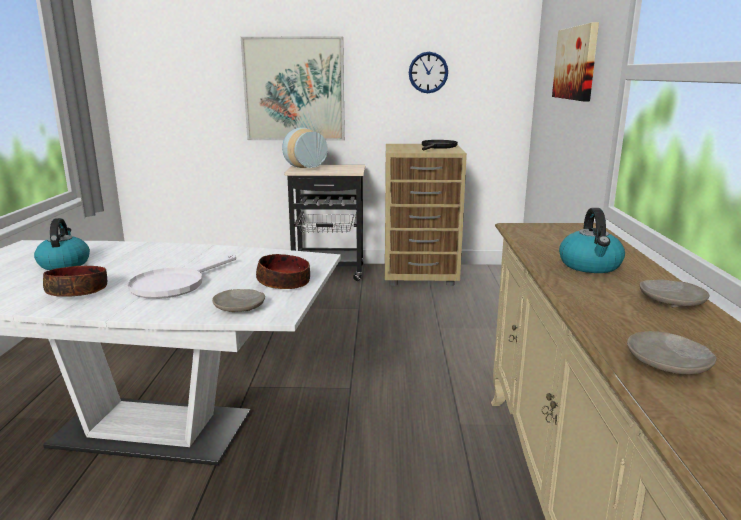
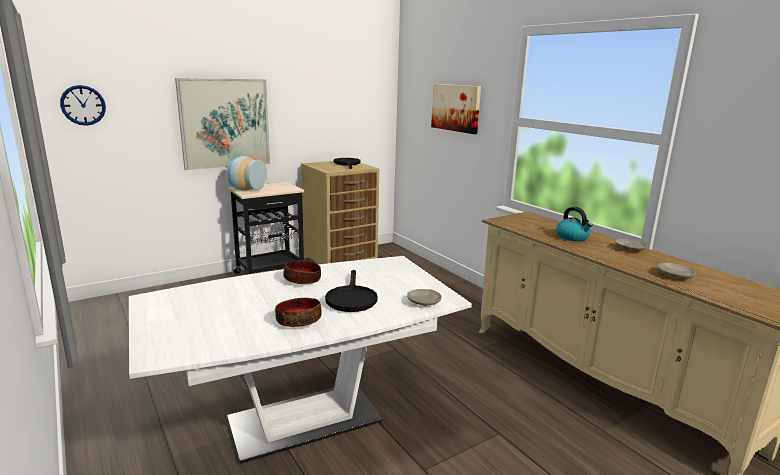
camera: 35 degrees left, 0 degrees up
(64, 264) = (229, 305): kettle -> none
(175, 284) = (351, 298): white frying pan -> black frying pan
(284, 283) = (414, 281): bowl -> bowl (303, 280)
(428, 72) = (329, 107): wall clock -> wall clock (83, 105)

